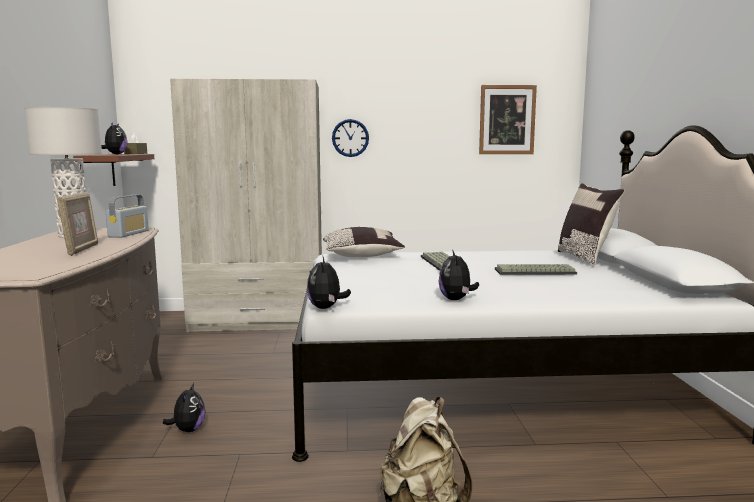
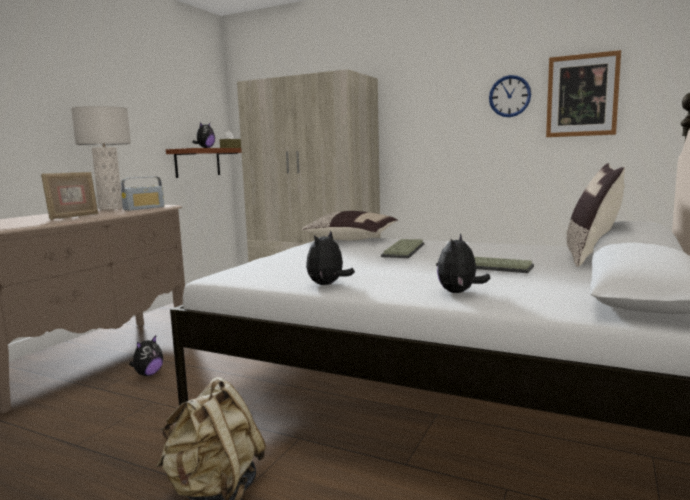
camera: 30 degrees right, 0 degrees up
(326, 308) = (205, 279): plush toy -> plush toy (459, 292)
(350, 138) = (408, 126): wall clock -> wall clock (509, 96)

